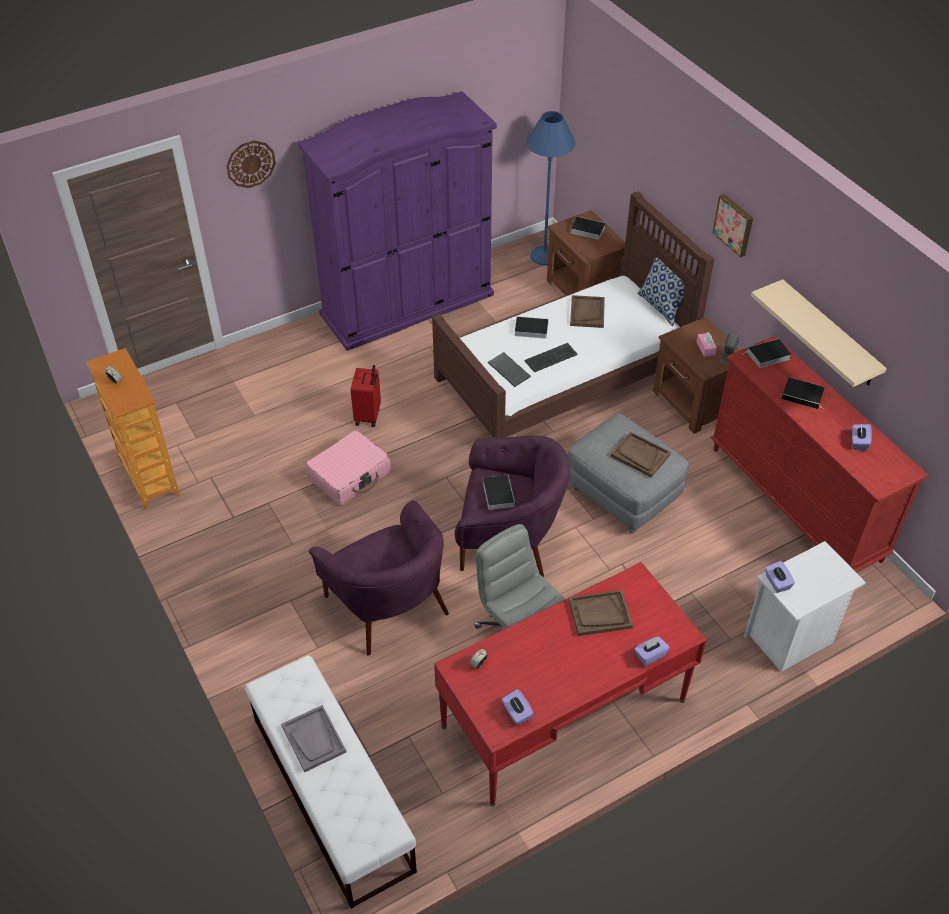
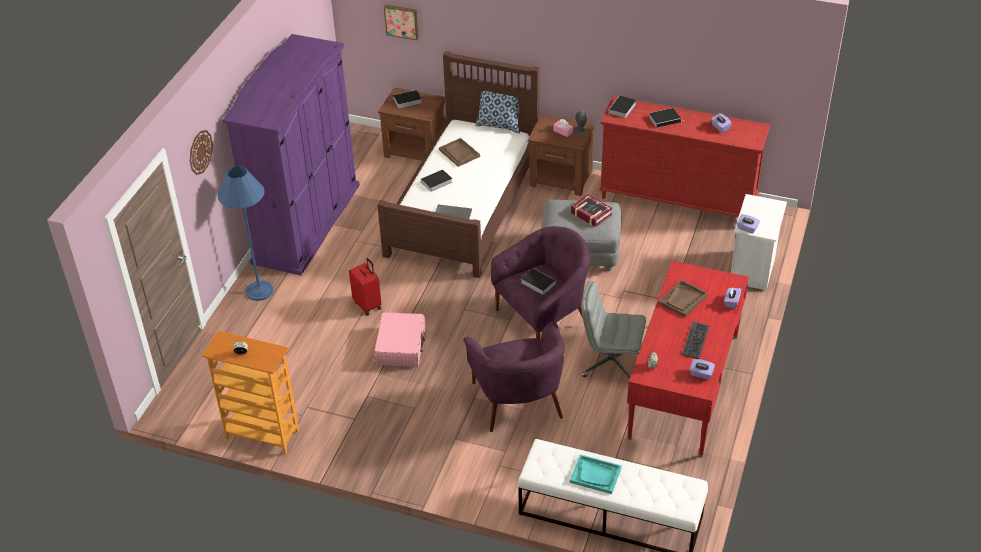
camera: 40 degrees left, 5 degrees down
(314, 739) = (595, 475): grey tray -> turquoise tray
(388, 605) = (518, 400): purple armchair -> purple armchair turned 60 degrees clockwise
(544, 256) = (363, 142): blue floor lamp -> blue floor lamp (259, 291)
(551, 358) = (470, 192): keyboard -> keyboard (696, 340)
(640, 455) = (591, 214): brown tray -> book
(734, 224) = (551, 35): picture -> picture (401, 21)
(829, 334) = (660, 72): beige shelf -> none

